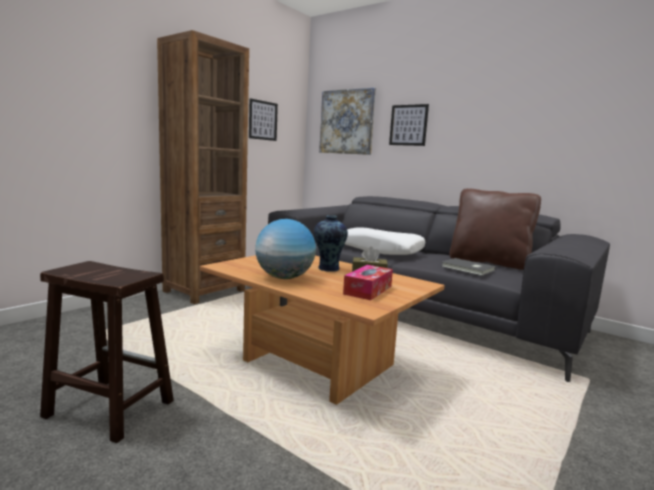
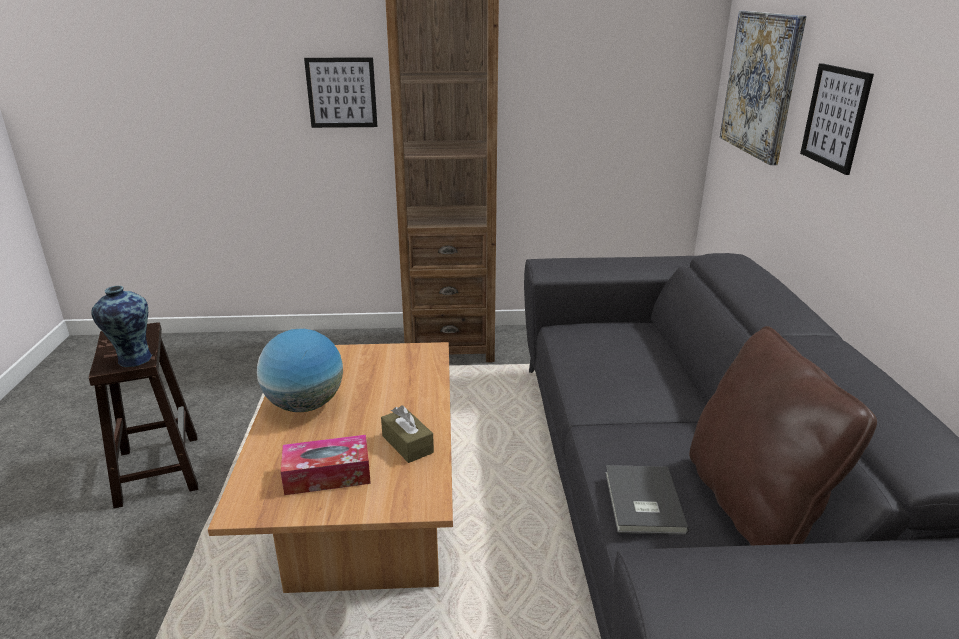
camera: 50 degrees right, 15 degrees up
(263, 120) = (602, 81): picture -> picture (341, 93)
(328, 269) = (390, 408): vase -> vase (133, 359)
(381, 250) = (619, 384): white pillow -> none

